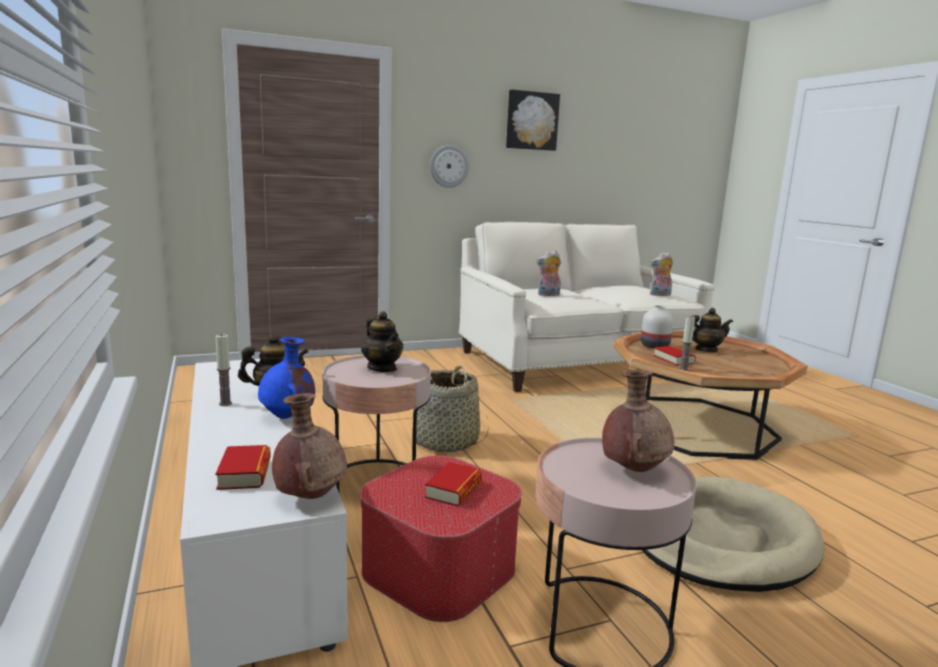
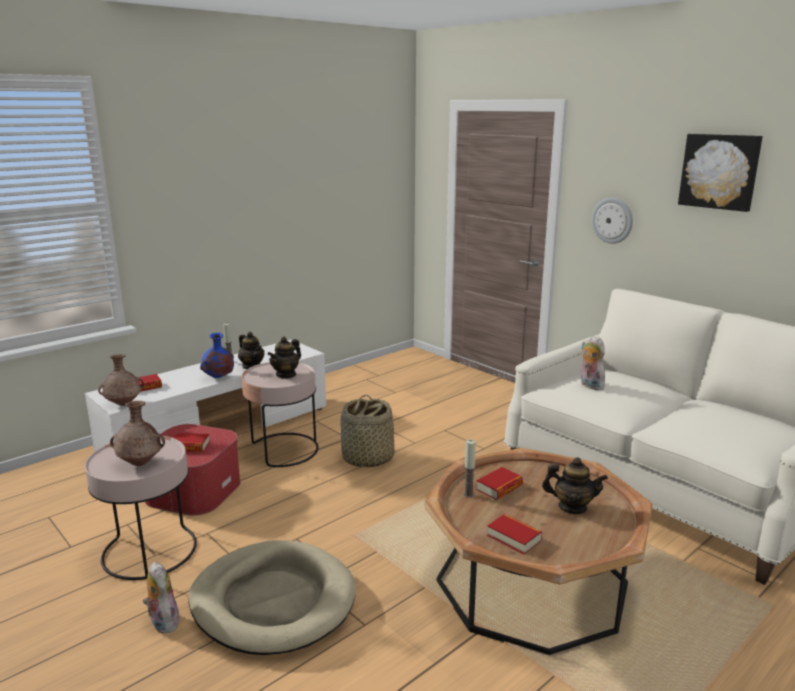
camera: 70 degrees right, 5 degrees up
(654, 346) = (543, 474): white vase -> none
(660, 295) = (721, 441): plush toy -> plush toy (162, 622)
(706, 350) = (572, 507): teapot -> teapot turned 45 degrees counterclockwise
(752, 370) = (514, 538): none -> book

